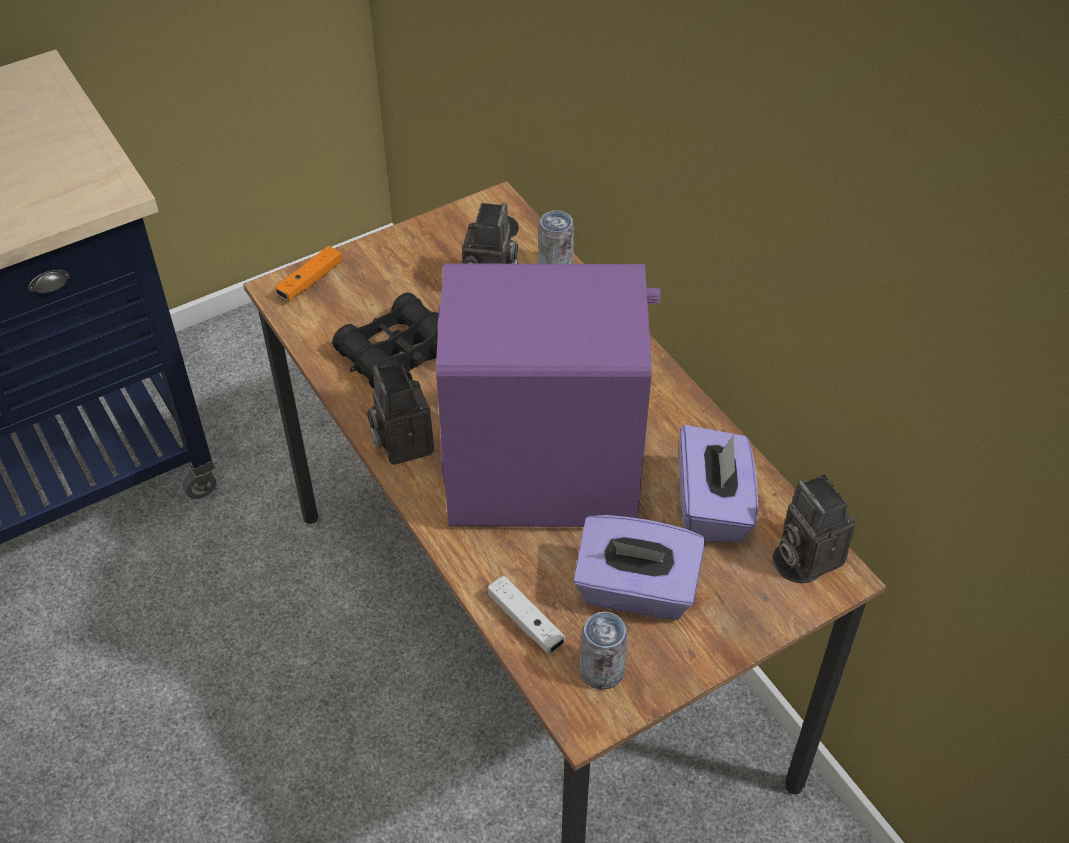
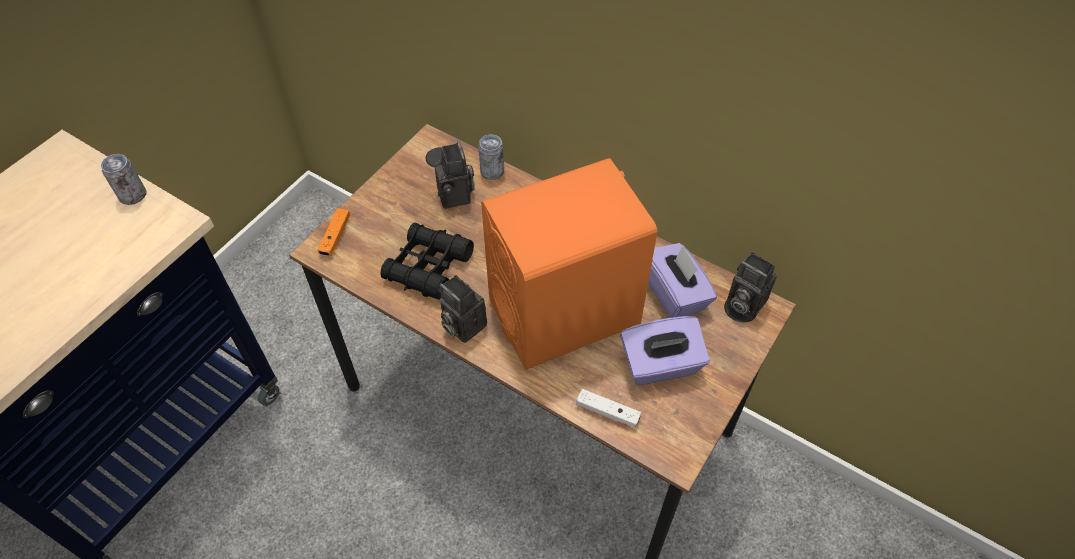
camera: 25 degrees left, 5 degrees up
(544, 475) = (564, 312): purple speaker -> orange speaker
(601, 671) = (670, 424): can -> can (133, 195)

